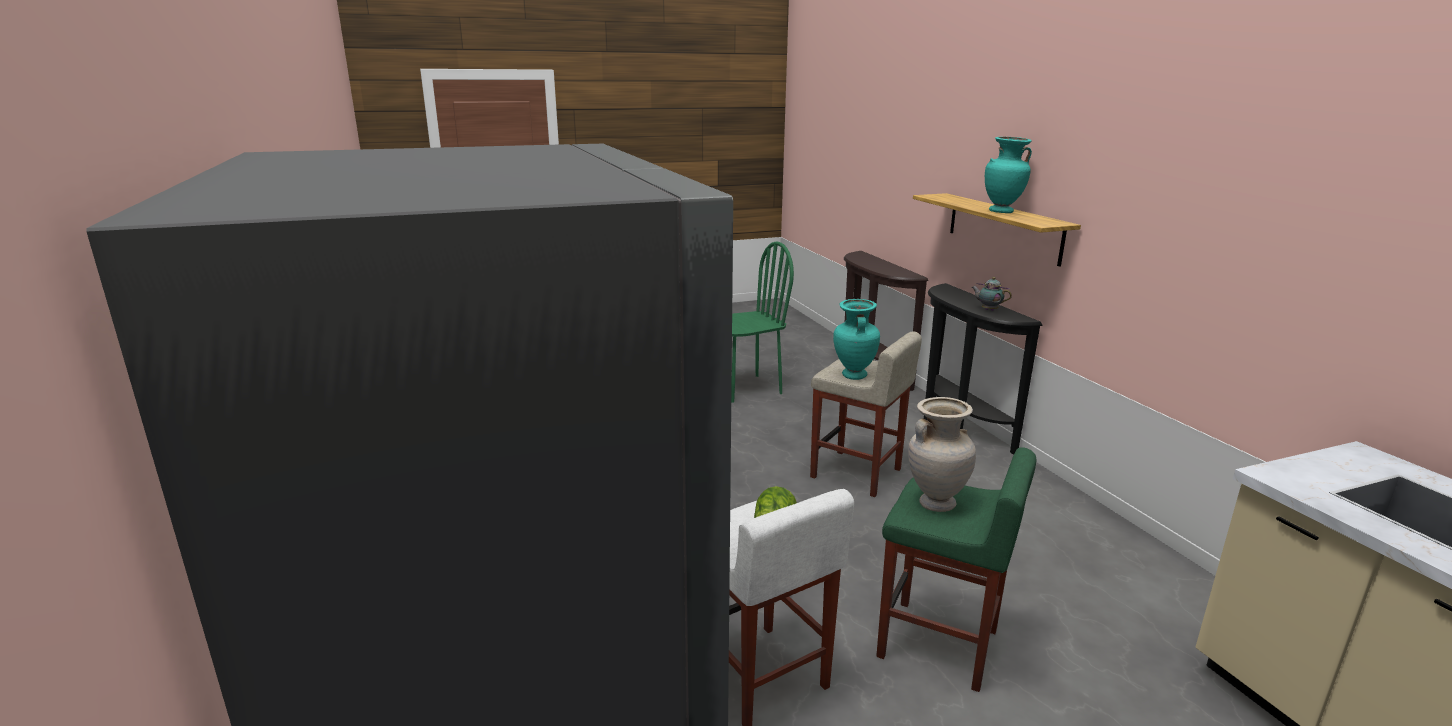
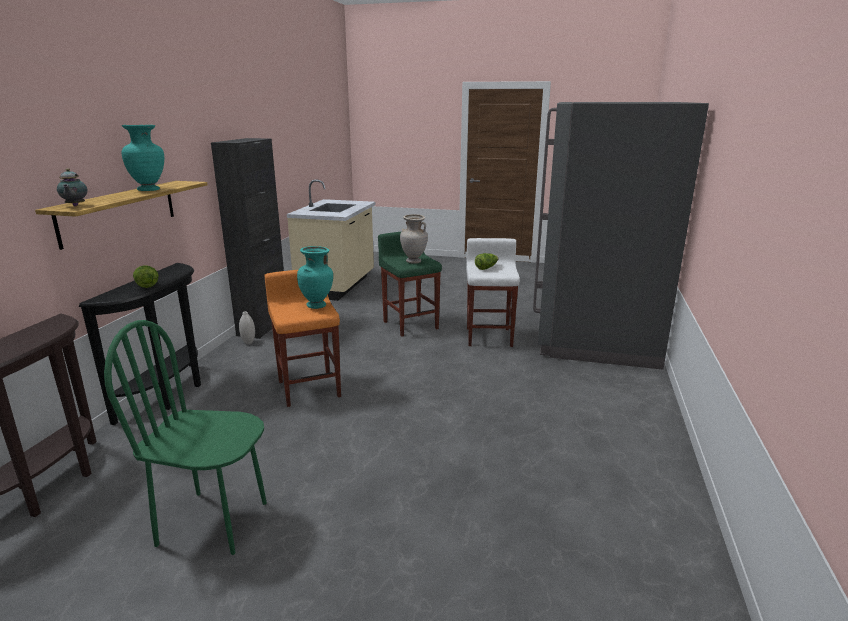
camera: 145 degrees left, 0 degrees up
(857, 473) = (309, 388): beige stool -> orange stool
(963, 300) = (146, 284): none -> lettuce
(988, 310) = (168, 274): teapot -> teapot (75, 206)
(1053, 499) = (248, 342): none -> white vase
(1117, 533) = (263, 326): none -> black cabinet

